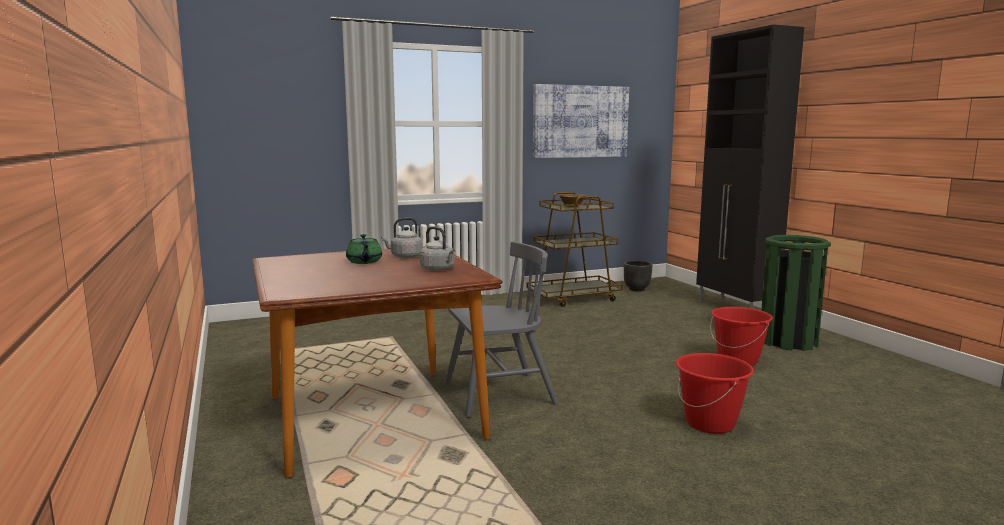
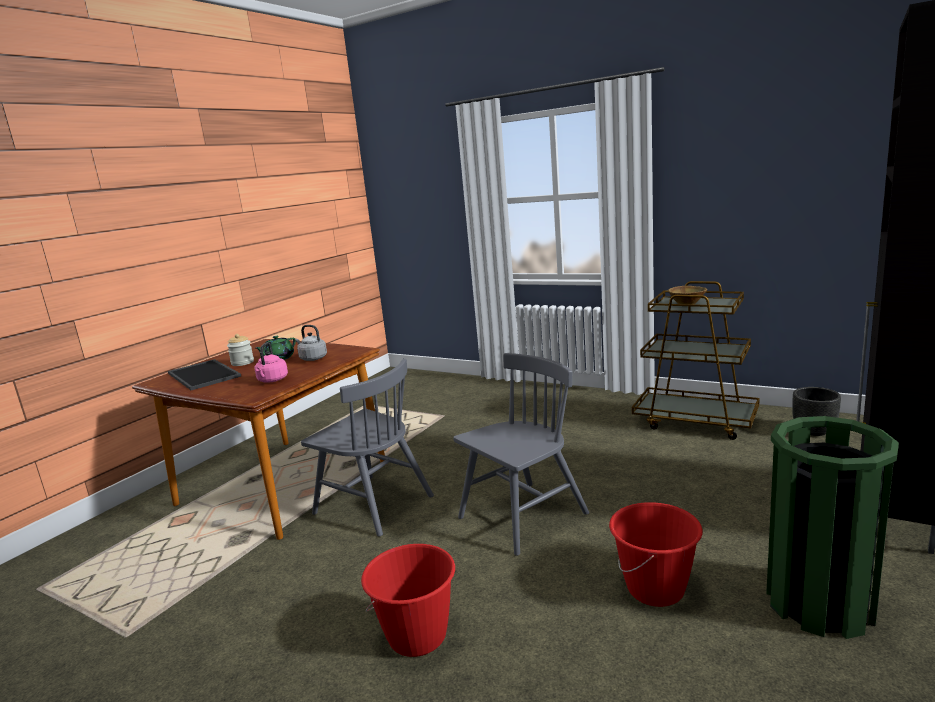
camera: 55 degrees right, 5 degrees up
(331, 280) = (205, 374): none -> tray
(333, 269) = (242, 363): none -> jar
(439, 269) = (272, 380): grey kettle -> pink kettle
(580, 121) = (753, 181): picture -> none
(609, 362) = (523, 516): none -> grey chair

